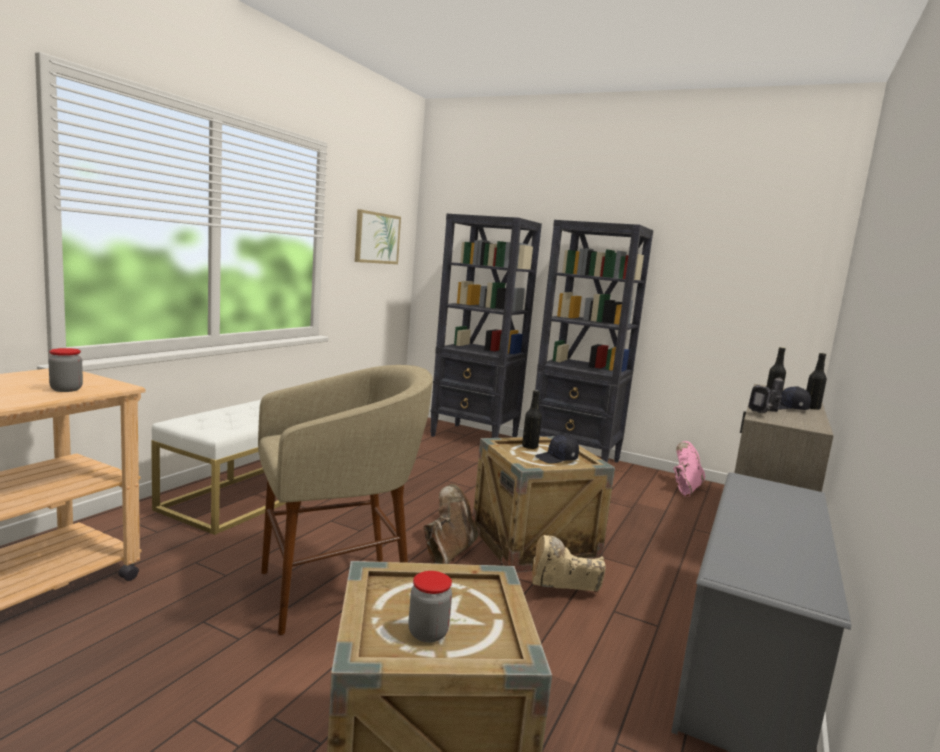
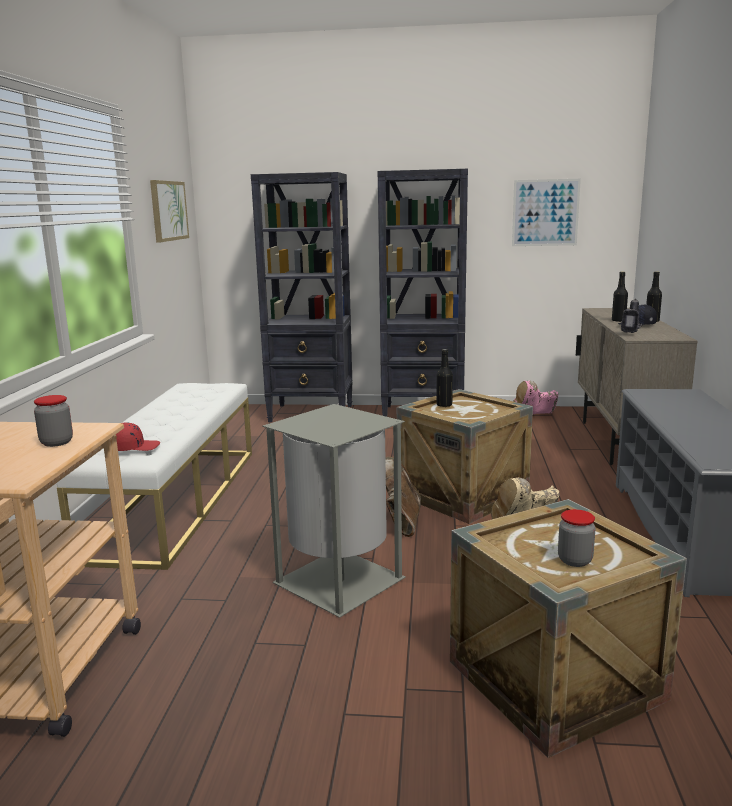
camera: 20 degrees left, 5 degrees up
(225, 421) = (134, 447): none -> red cap
(336, 590) = (341, 581): beige stool -> grey trash can
(557, 459) = (479, 410): black cap -> none
(685, 488) = (533, 417): pink boot -> pink boot turned 120 degrees counterclockwise
(732, 280) = (545, 213): none -> picture

